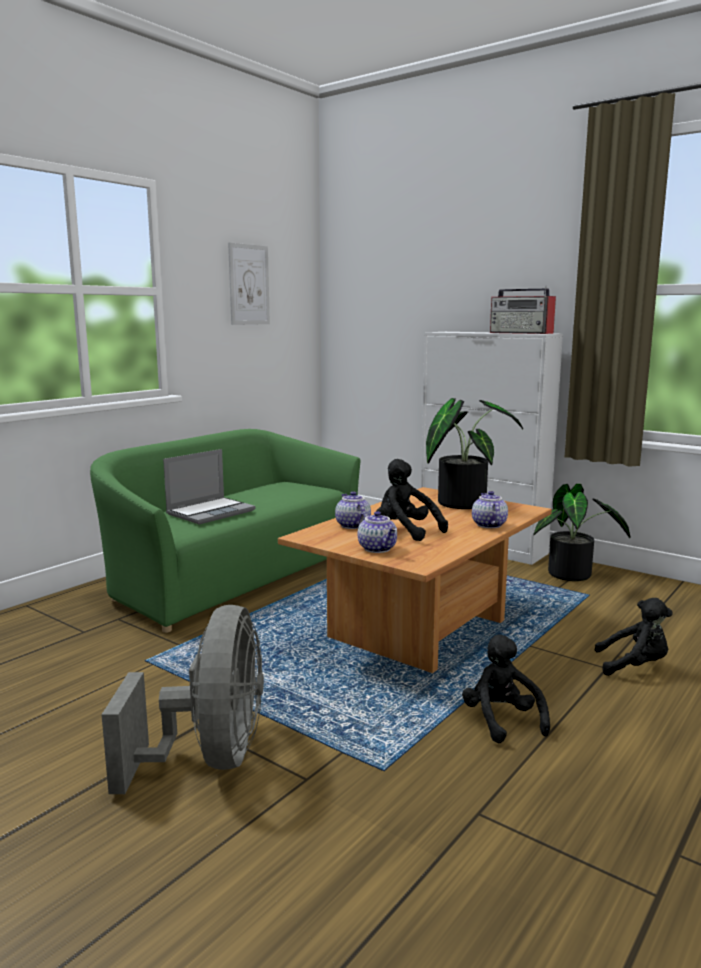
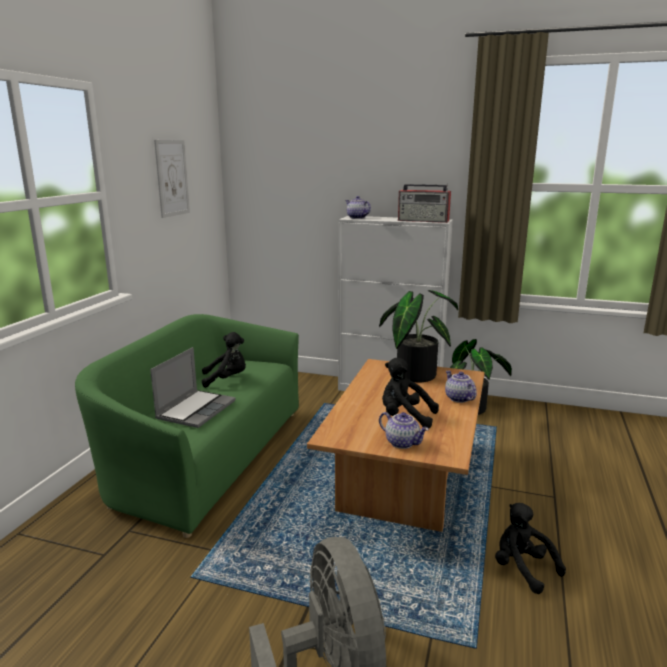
camera: 20 degrees left, 5 degrees up
(352, 525) = (355, 416): teapot -> teapot (356, 218)
(634, 666) = (570, 491): black plush toy -> black plush toy (226, 379)

